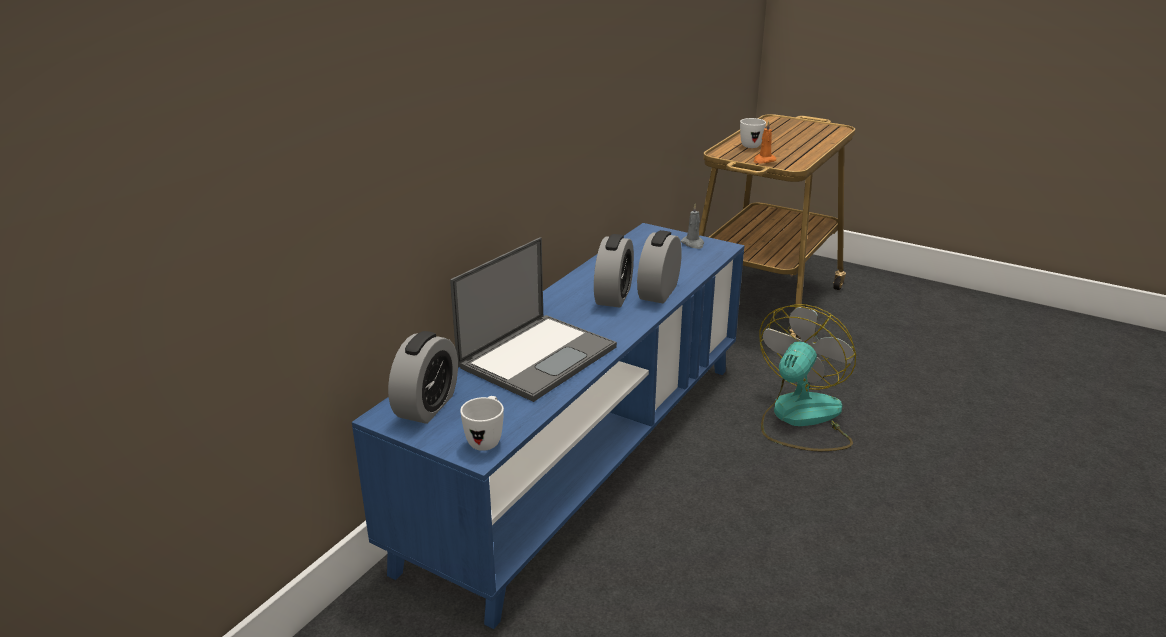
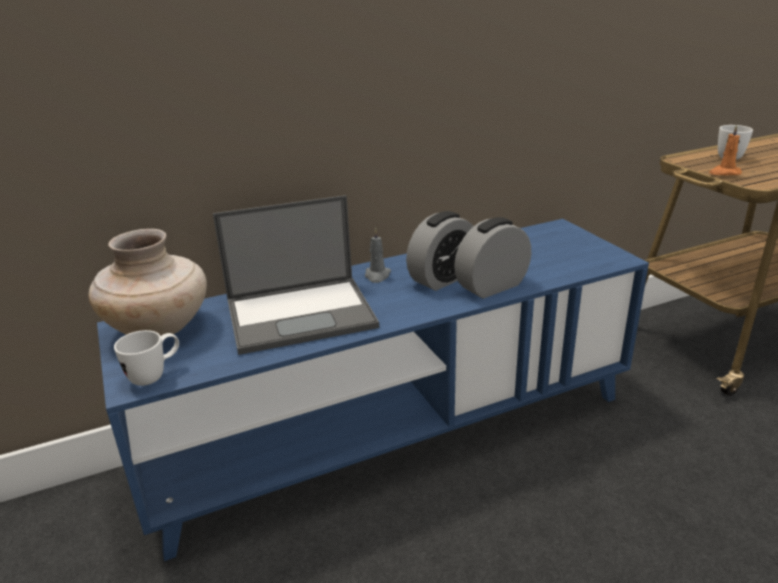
camera: 35 degrees right, 0 degrees up
(427, 406) = (159, 328): alarm clock -> beige vase
(693, 244) = (590, 248): grey candle -> grey candle (377, 276)
(800, 419) = (658, 483): fan -> none

